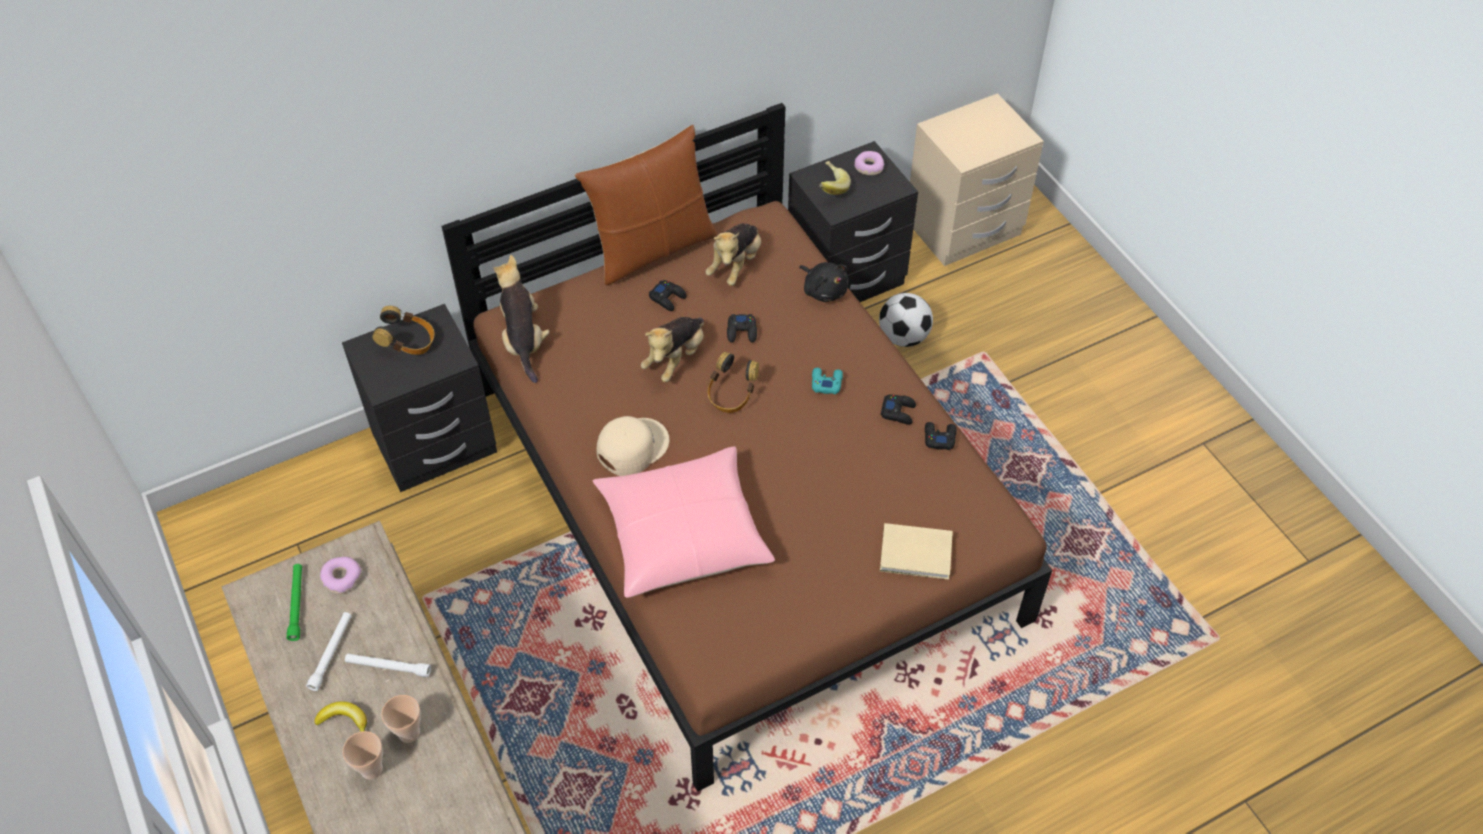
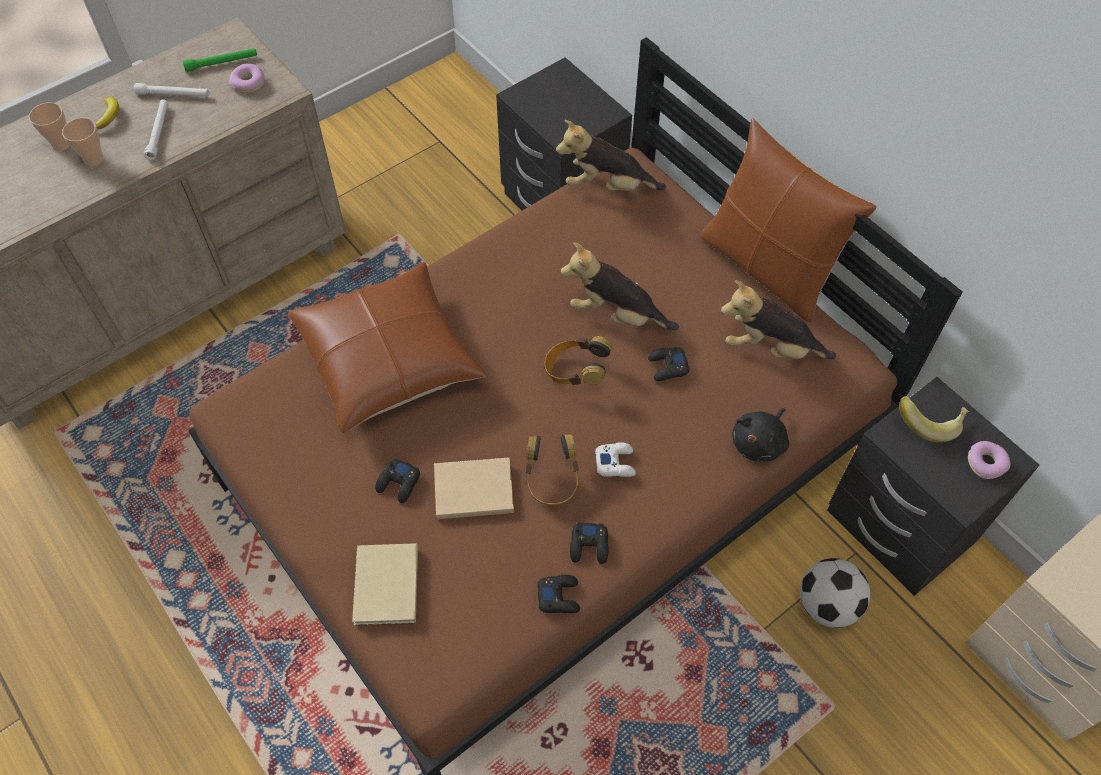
camera: 80 degrees right, 5 degrees up
(409, 343) = (575, 101): headphones -> headphones (552, 480)
(523, 340) = (607, 186): plush toy -> plush toy turned 150 degrees counterclockwise
(631, 446) = (490, 296): beige cap -> none
(668, 298) = (699, 292): black game controller -> black game controller (399, 483)
(683, 534) = (388, 359): pink pillow -> brown pillow
(826, 382) = (615, 463): turquoise game controller -> white game controller
(833, 484) = (471, 489): none -> beige book

